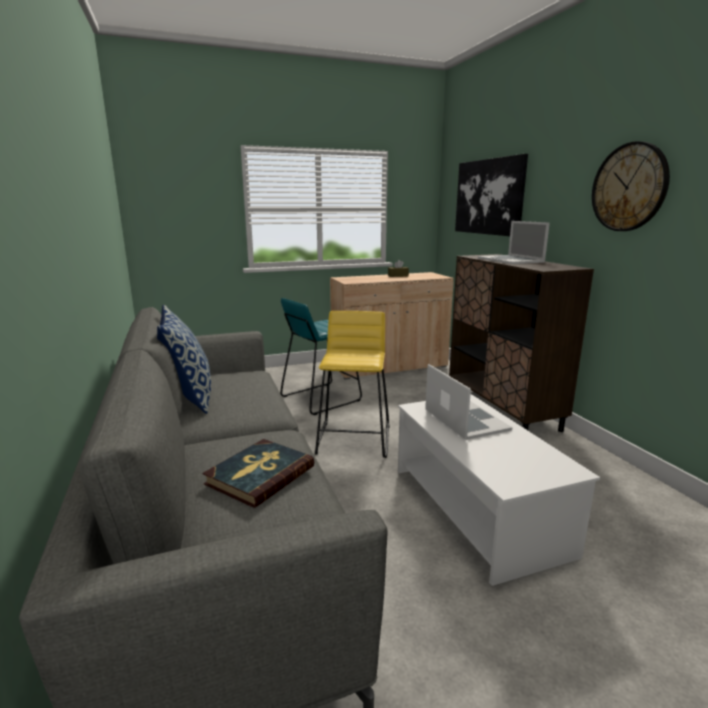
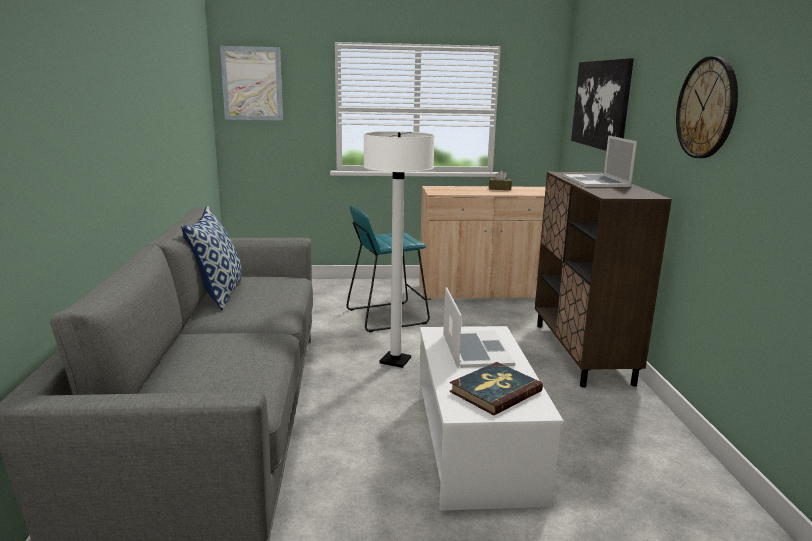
camera: 15 degrees right, 0 degrees up
(160, 186) = (252, 83): none -> picture
(259, 475) = (227, 364): book -> book (495, 391)
(354, 439) = (395, 361): yellow stool -> white floor lamp

